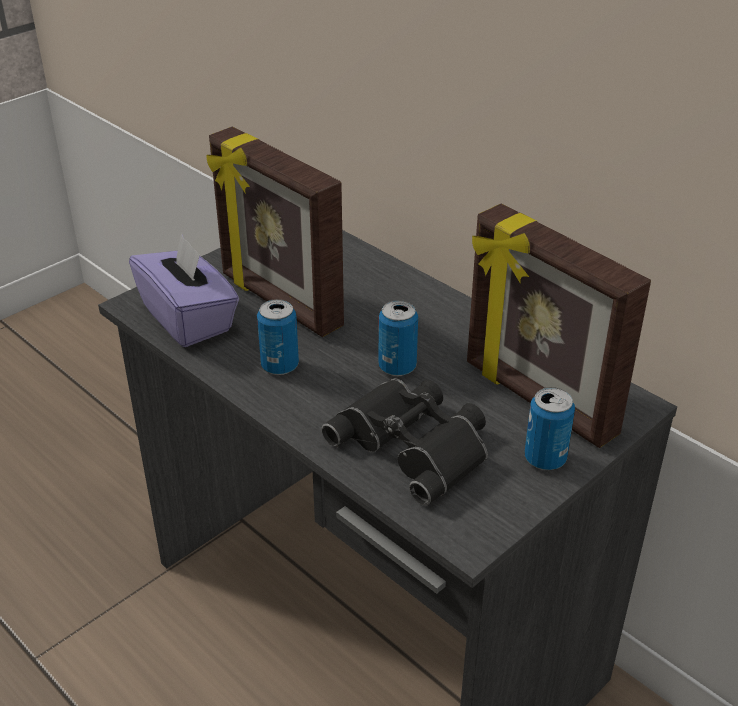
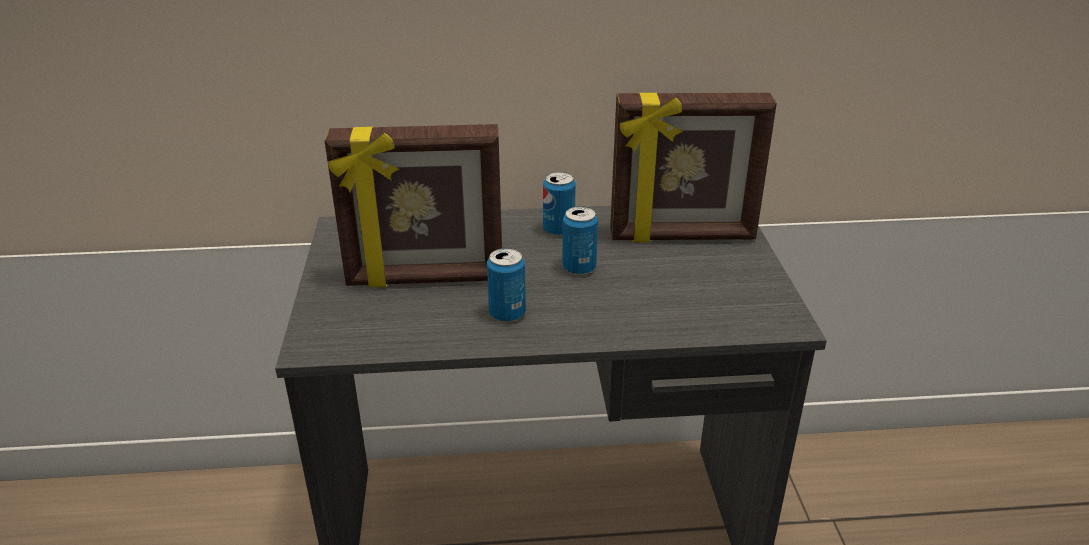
camera: 50 degrees left, 5 degrees down
(189, 319) = (379, 329): purple tissue box -> none
(415, 444) = (671, 299): black binoculars -> none
(545, 459) = (742, 261): can -> can (558, 230)

